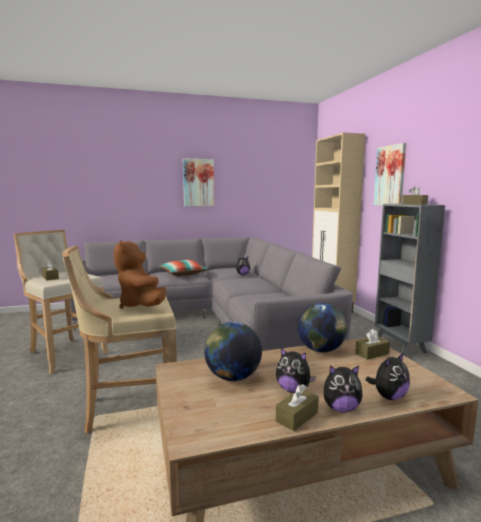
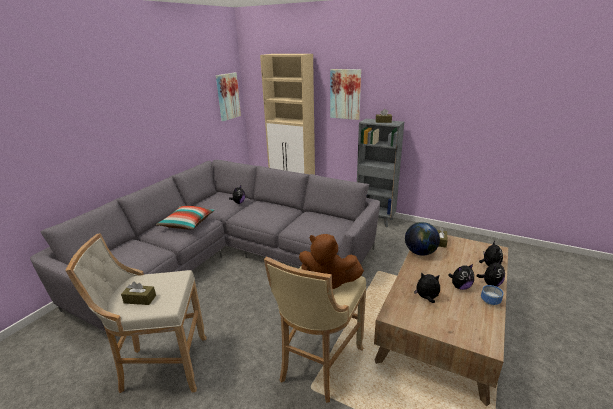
camera: 45 degrees left, 15 degrees up
(198, 182) = (148, 113): picture -> picture (228, 96)
(232, 377) = (426, 298): globe -> plush toy
(297, 417) = (489, 301): brown tissue box -> bowl

